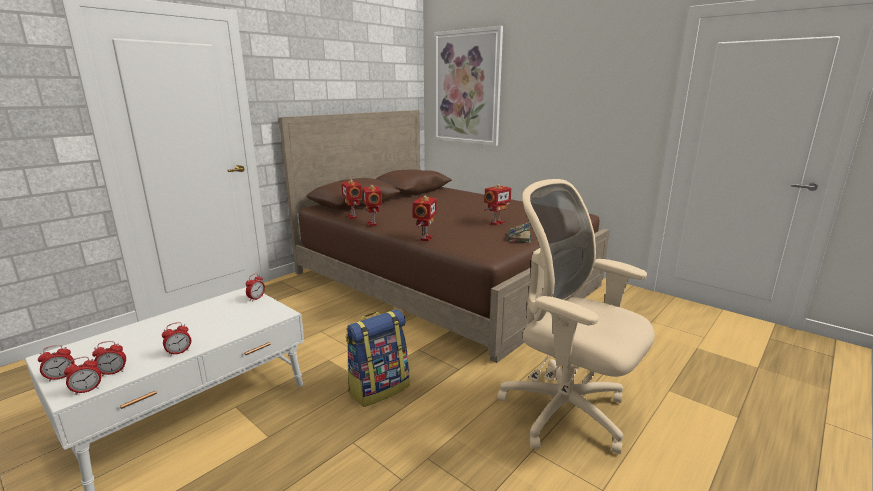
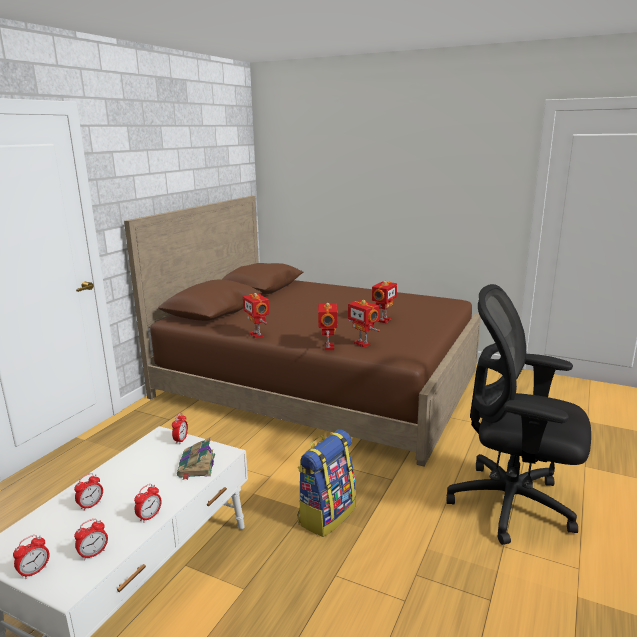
camera: 15 degrees left, 0 degrees up
(87, 390) = (82, 579): alarm clock -> alarm clock (91, 505)
(353, 217) = (226, 328): toy robot -> toy robot (362, 344)
(466, 88) = (310, 171): picture -> none
(519, 238) = (420, 336): book -> book (196, 466)
(572, 413) = (517, 503): beige office chair -> black office chair

